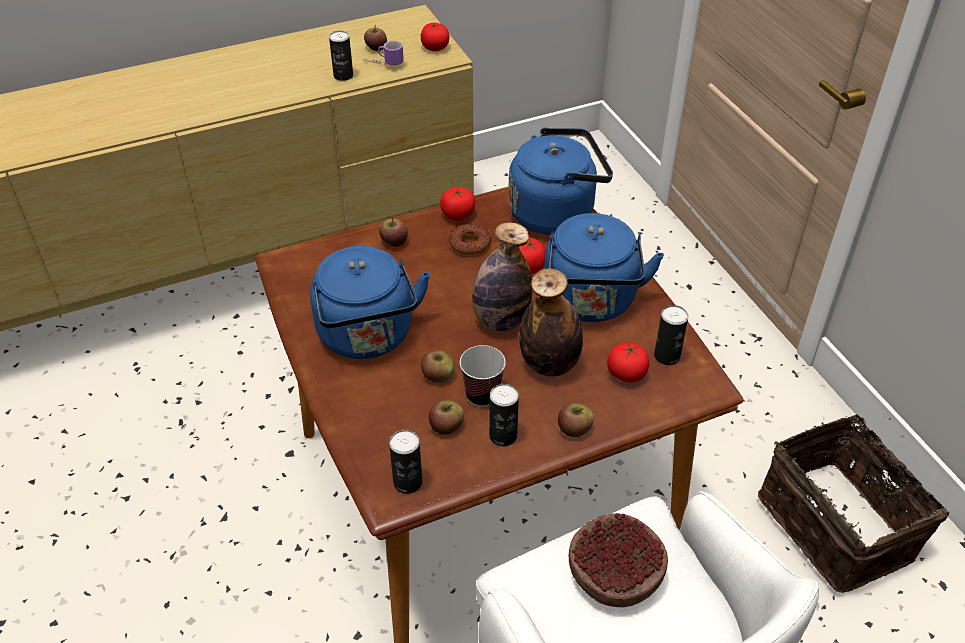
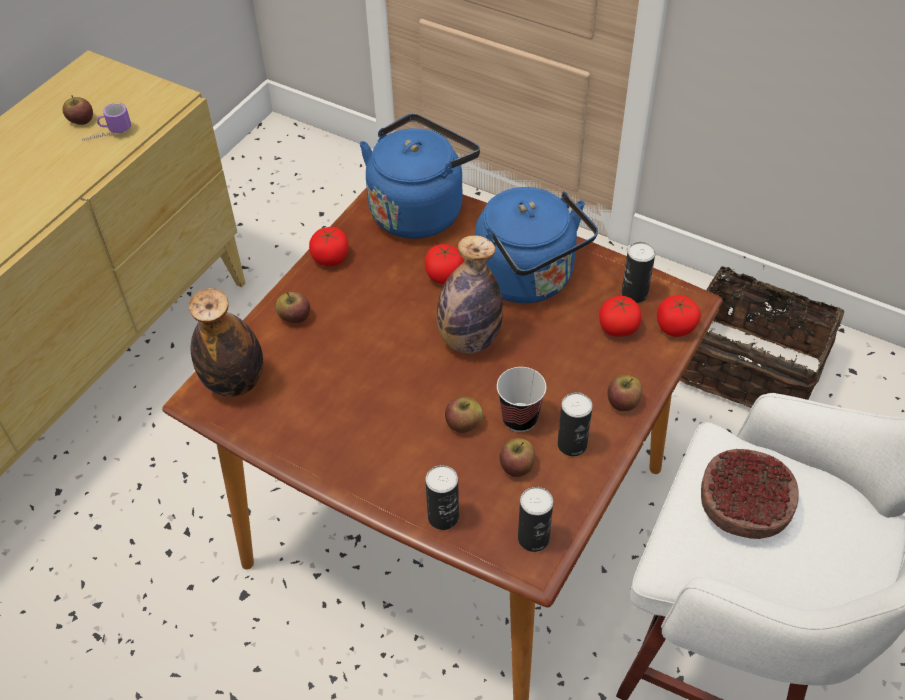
camera: 35 degrees left, 5 degrees up
(343, 76) = (75, 167): can -> can (443, 517)
(368, 337) = (363, 425): blue kettle -> none
(435, 48) = (146, 93): tomato -> tomato (675, 327)
(469, 244) = (369, 281): donut -> none
(549, 364) = (548, 356): bottle -> bottle (235, 382)

